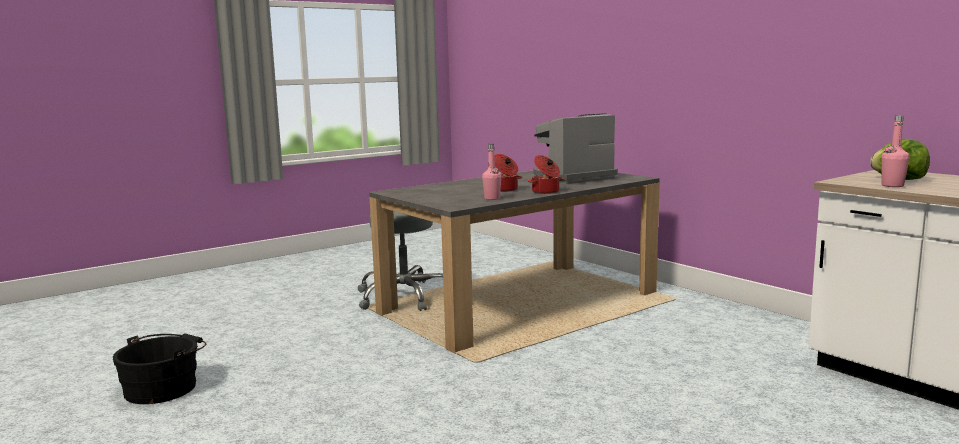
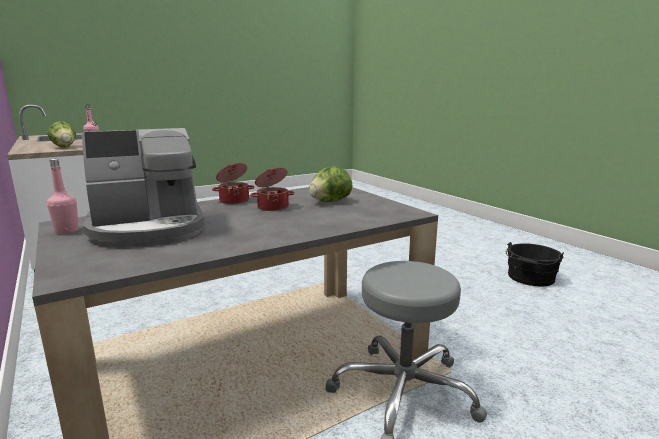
camera: 175 degrees left, 5 degrees up
(457, 195) = (330, 201): none -> lettuce
(492, 198) = (298, 194): pink bottle -> pink bottle (67, 231)

